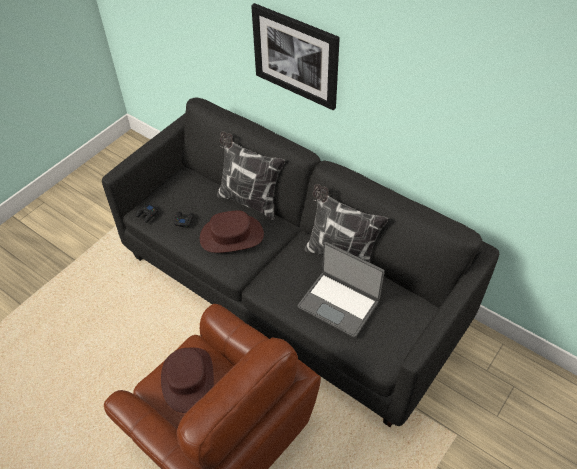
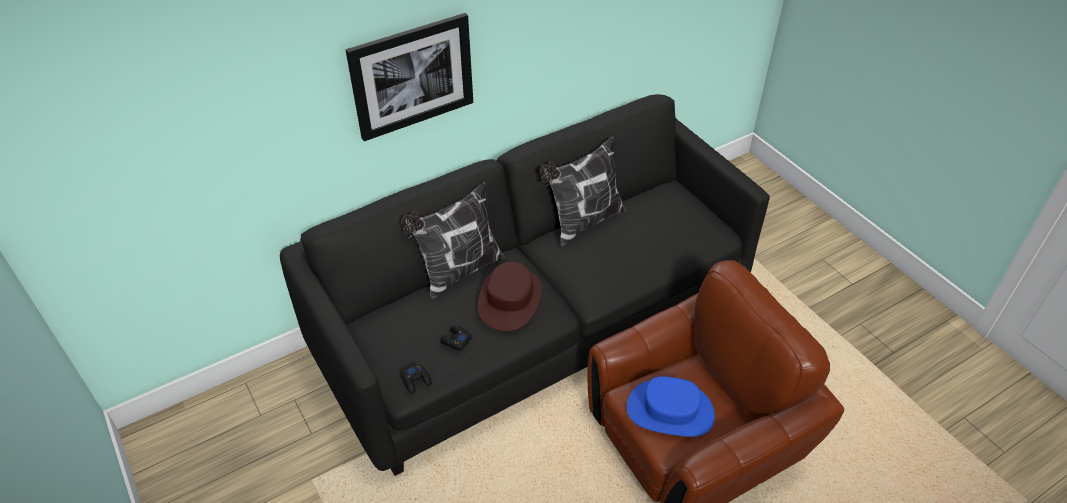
camera: 70 degrees left, 5 degrees down
(188, 379) = (670, 411): brown hat -> blue hat
(339, 303) = (645, 240): laptop -> none

